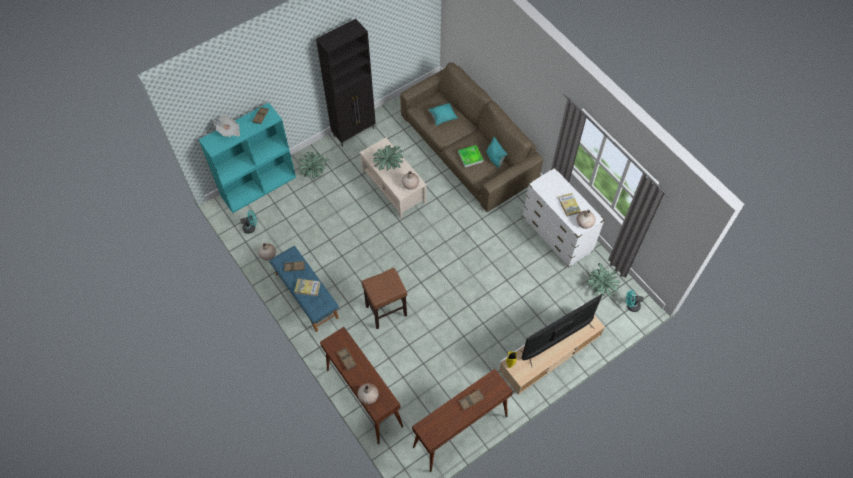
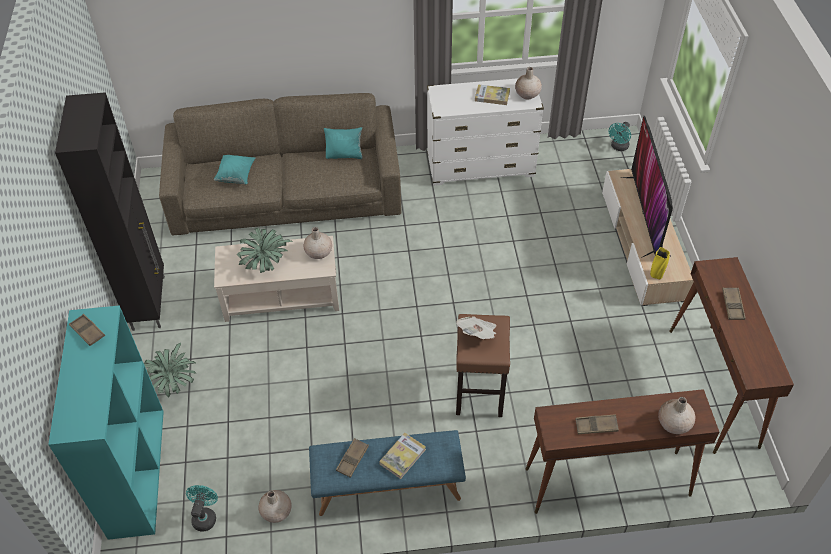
camera: 60 degrees left, 10 degrees down
(229, 131) = (75, 389): newspaper -> newspaper (477, 334)
(470, 157) = (323, 175): tray -> none
(601, 287) = (578, 160): potted plant -> none

